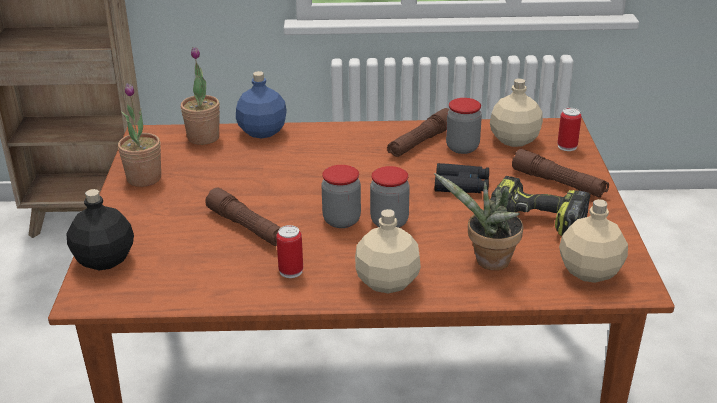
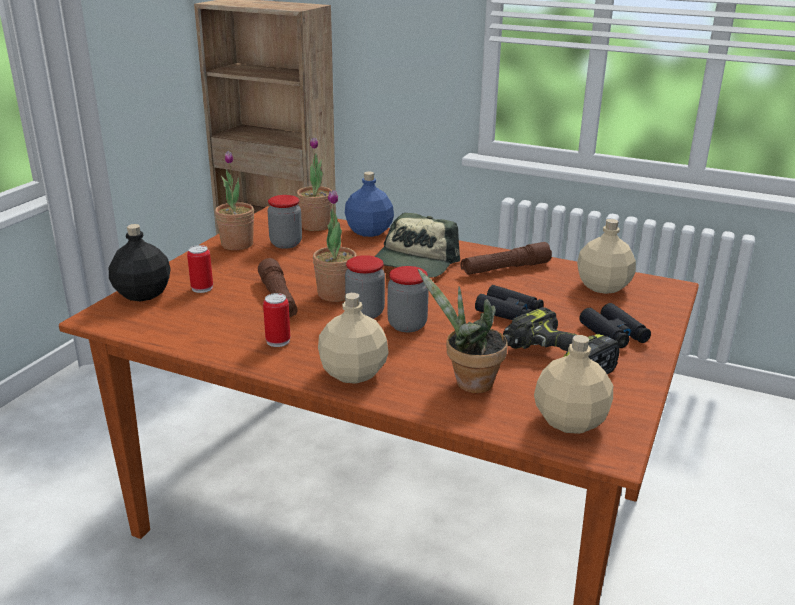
camera: 25 degrees right, 5 degrees down
(296, 208) = (335, 294): none -> potted plant
(337, 157) = (414, 263): none -> cap
(462, 147) = (542, 282): jar -> jar (286, 243)
(558, 183) = (614, 334): brown flashlight -> black binoculars
(567, 146) = (655, 304): can -> can (202, 288)

